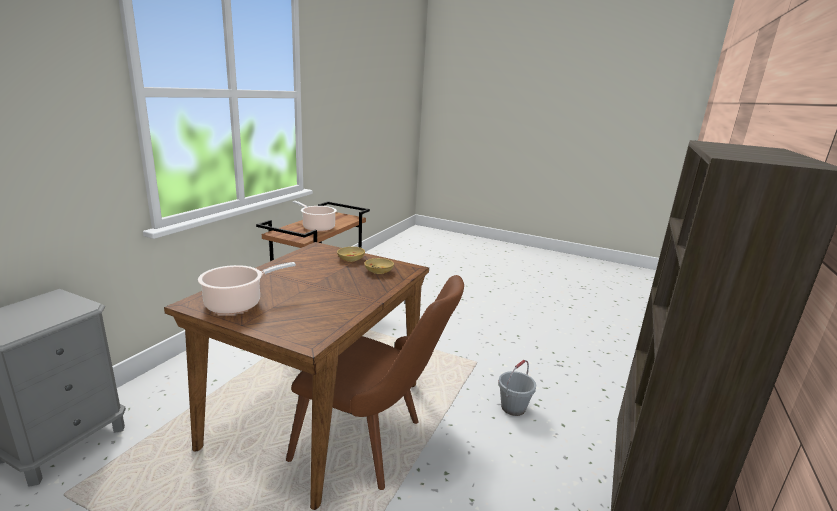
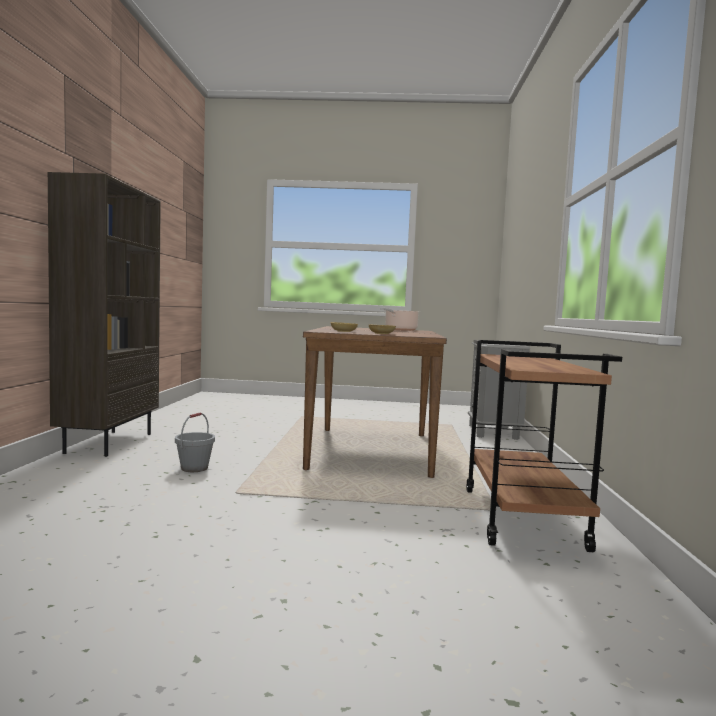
camera: 160 degrees right, 15 degrees down
(317, 227) = (521, 360): cooking pot -> none
(373, 443) = (313, 445): brown chair -> none

